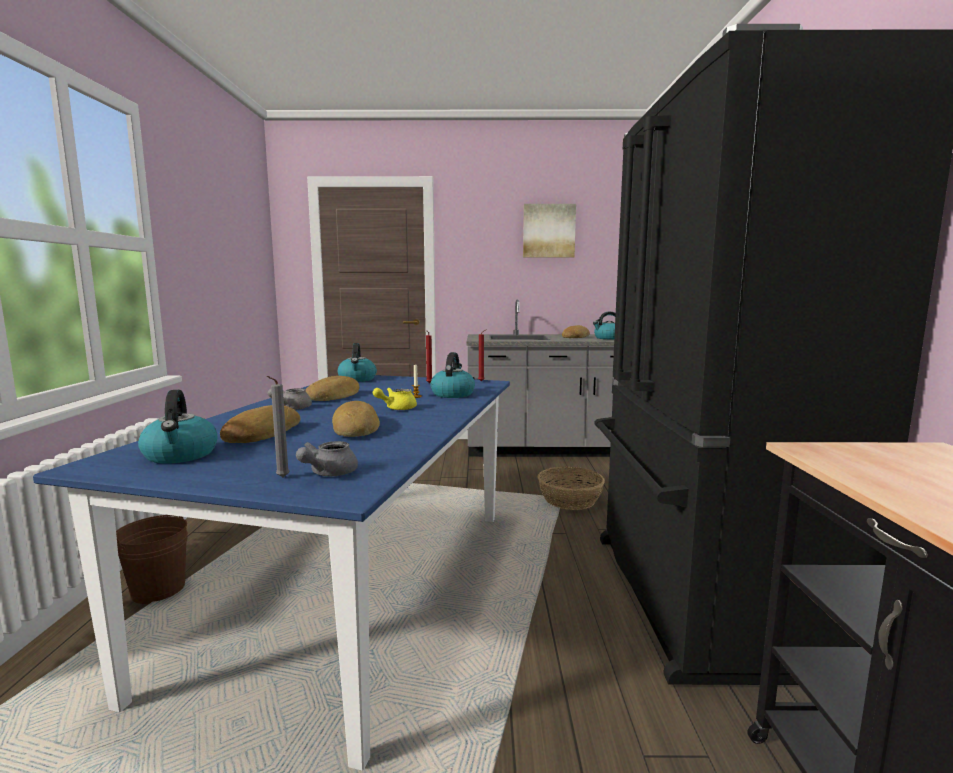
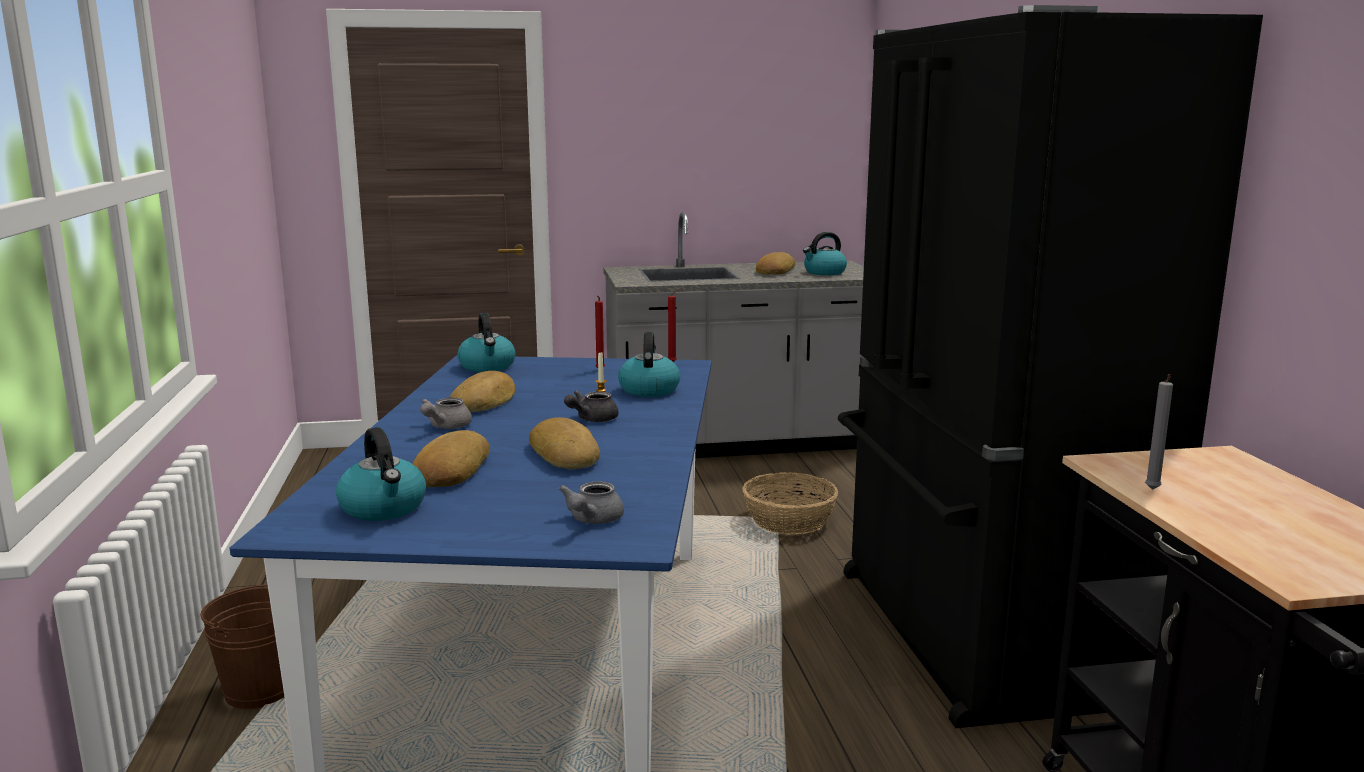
camera: 10 degrees left, 5 degrees up
(281, 478) = (543, 529): grey candle -> grey candle (1152, 490)
(396, 408) = (592, 419): yellow teapot -> grey teapot
(548, 231) = (727, 101): picture -> none

